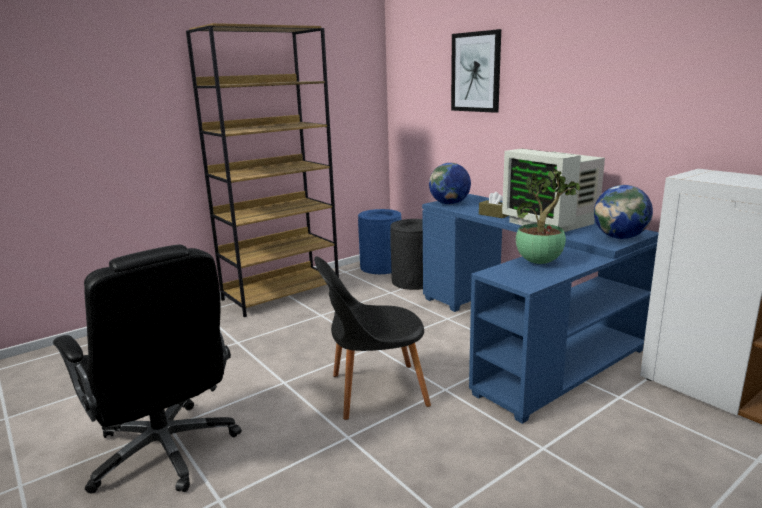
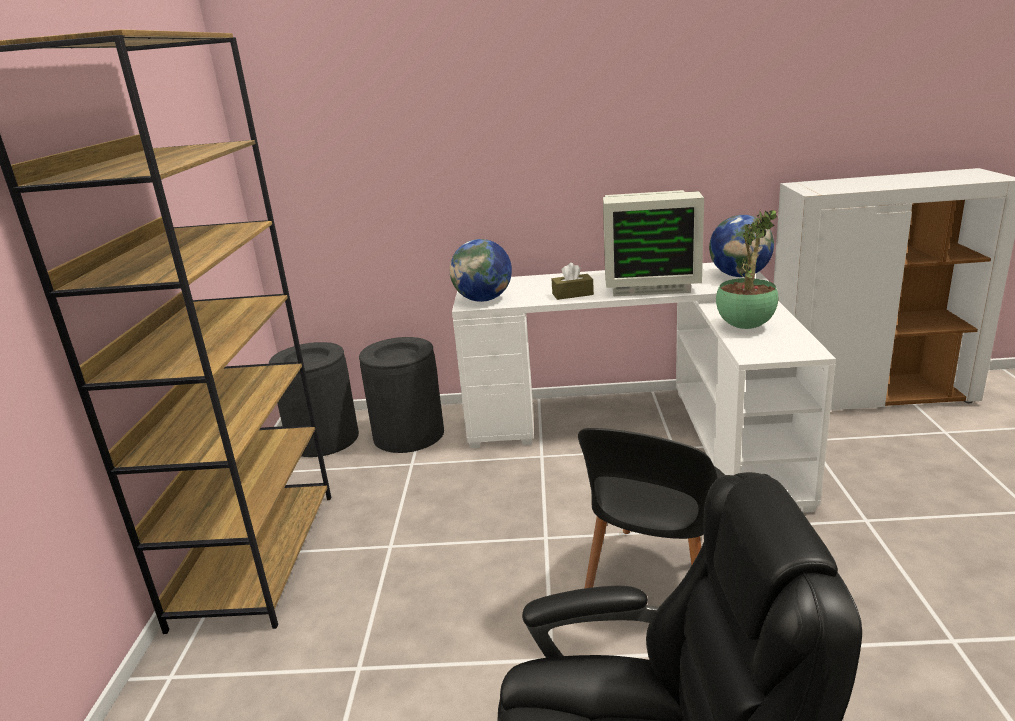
camera: 50 degrees left, 5 degrees up
(381, 267) = (323, 439): blue trash can -> black trash can
(476, 72) = (441, 101): picture -> none
(525, 336) = (644, 431): blue desk -> white desk

